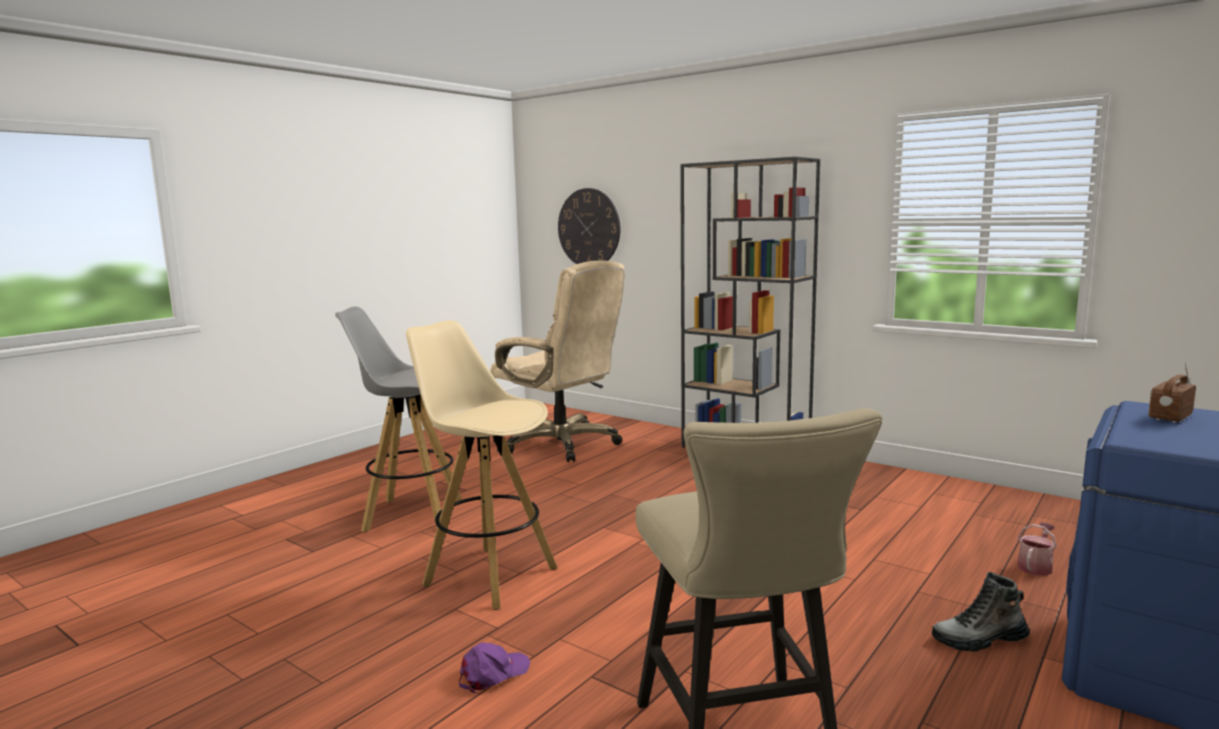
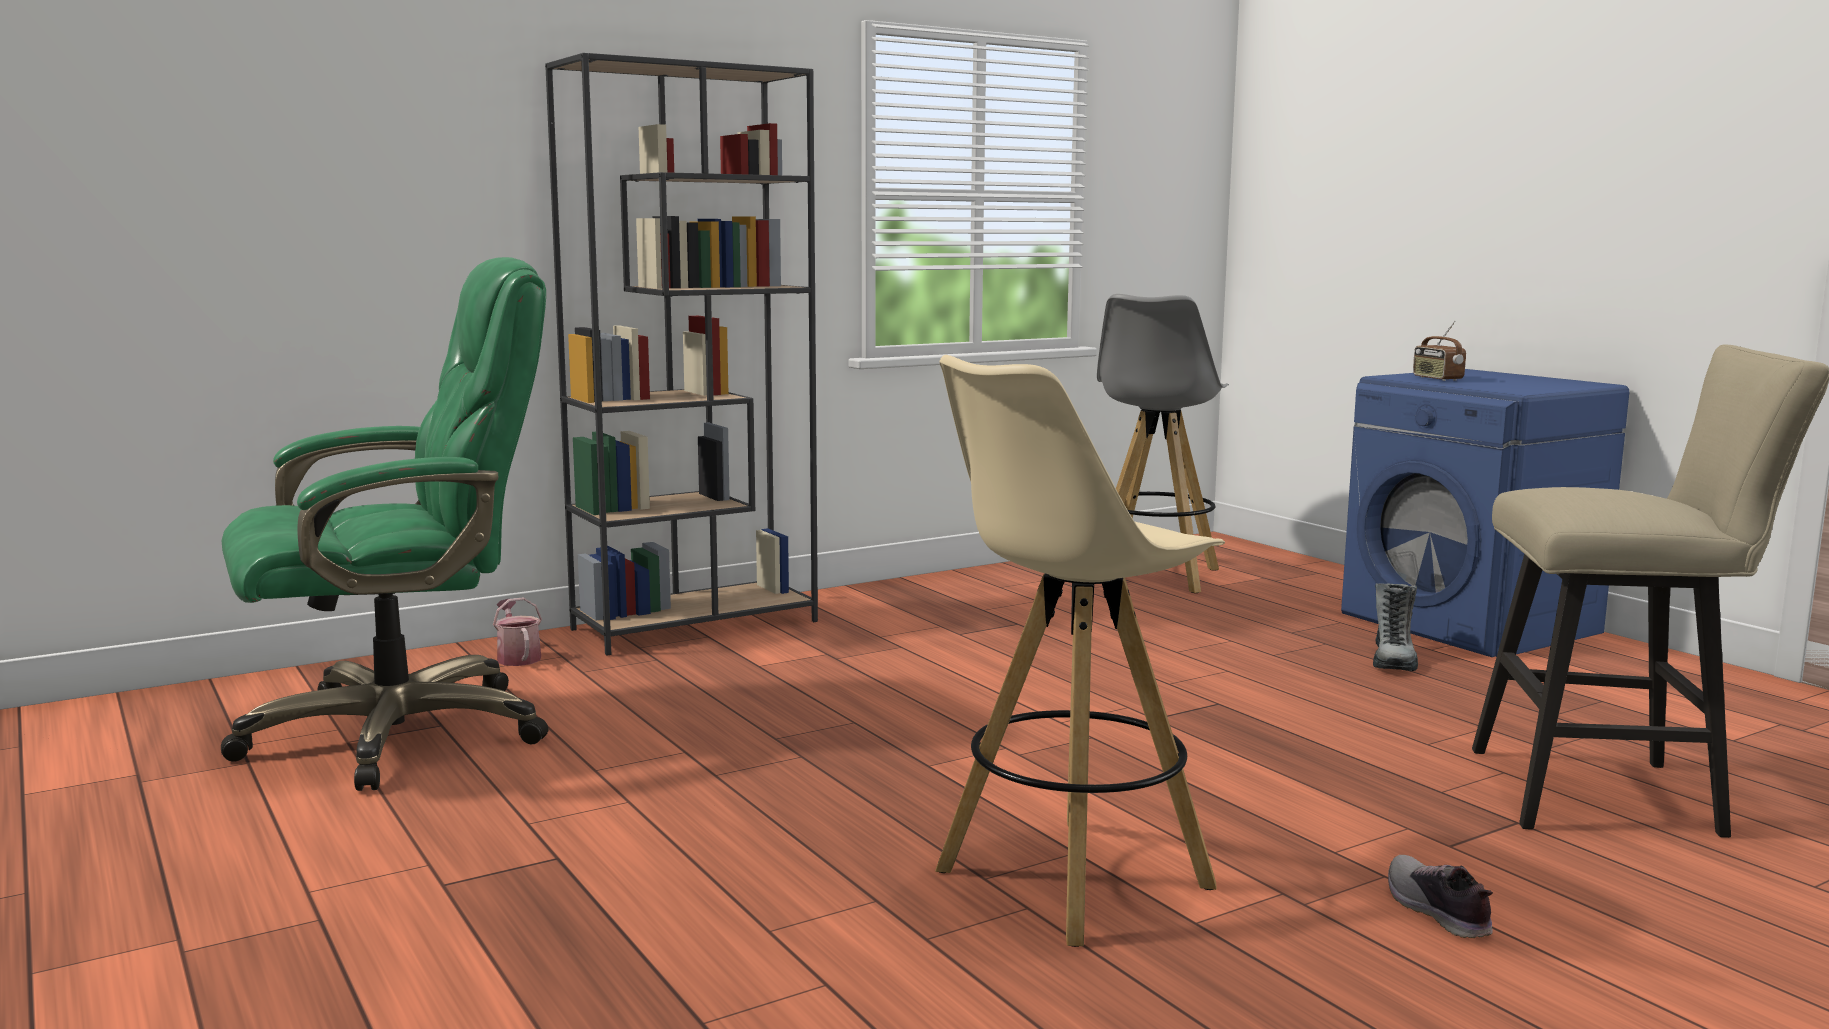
camera: 70 degrees left, 0 degrees up
(411, 514) = (644, 934): grey stool -> grey stool (1152, 576)
(492, 674) = (1436, 911): purple cap -> shoe
(561, 444) = (396, 733): beige office chair -> green office chair
(589, 228) = (177, 189): wall clock -> none
(1035, 566) = (1237, 604): watering can -> watering can (517, 657)

